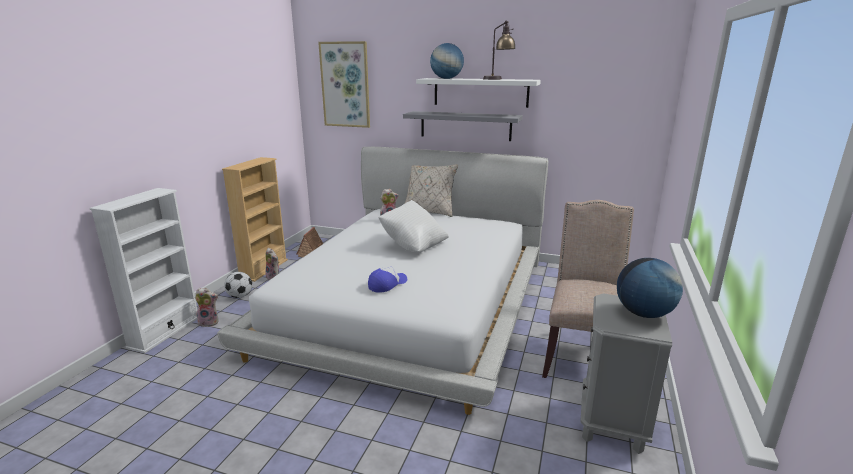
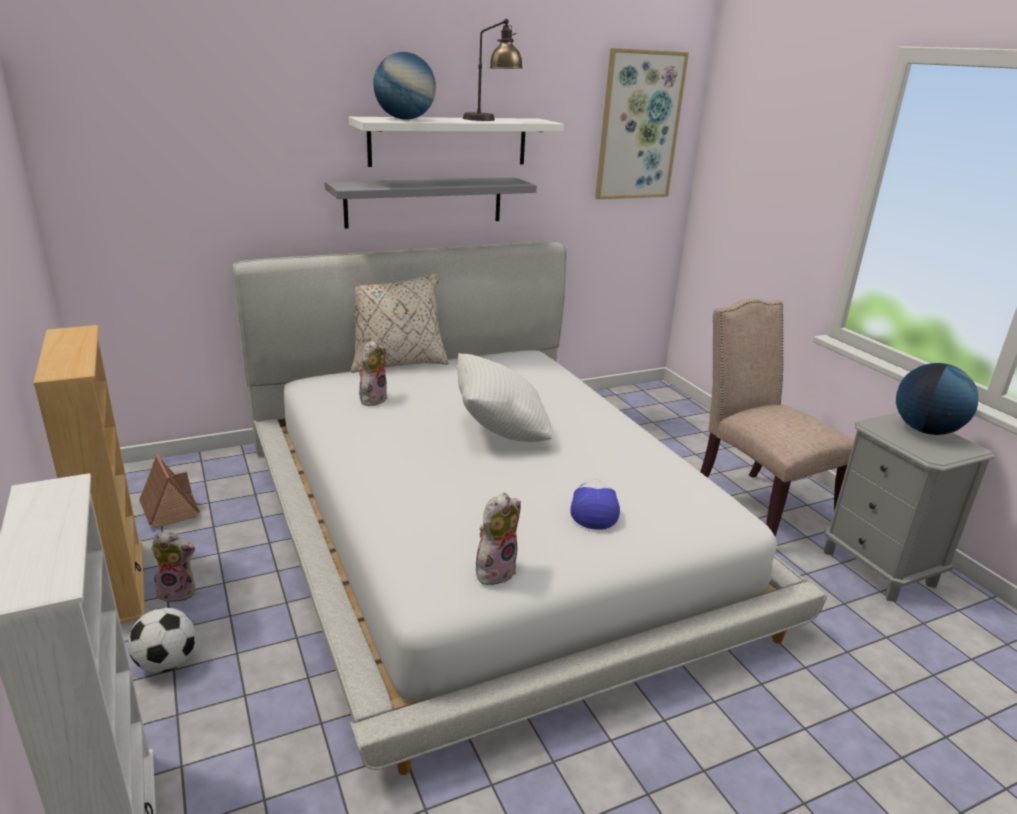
camera: 45 degrees left, 5 degrees up
(209, 322) = (196, 749): plush toy -> plush toy (495, 570)
(345, 85) = (161, 133): picture -> picture (639, 126)

